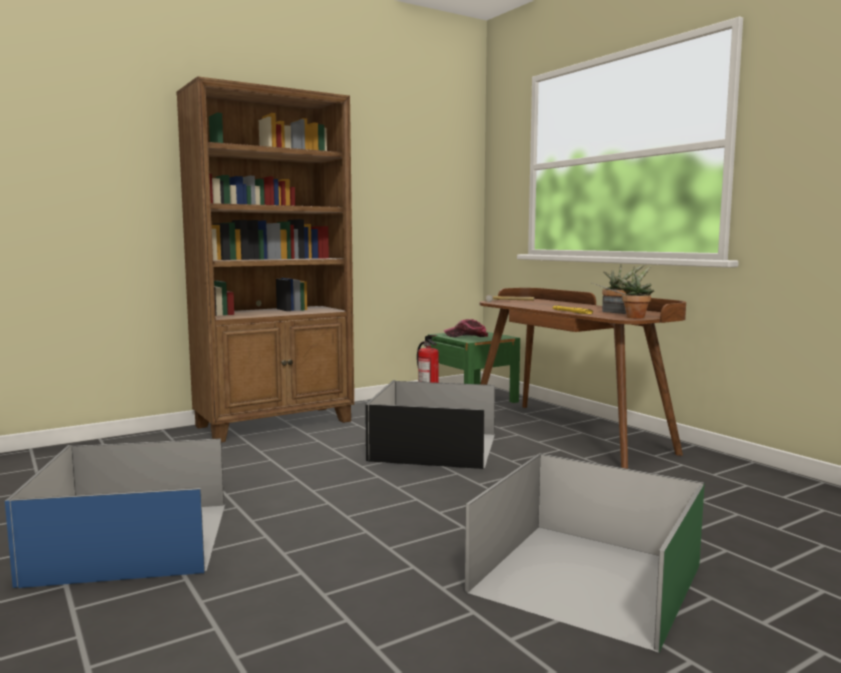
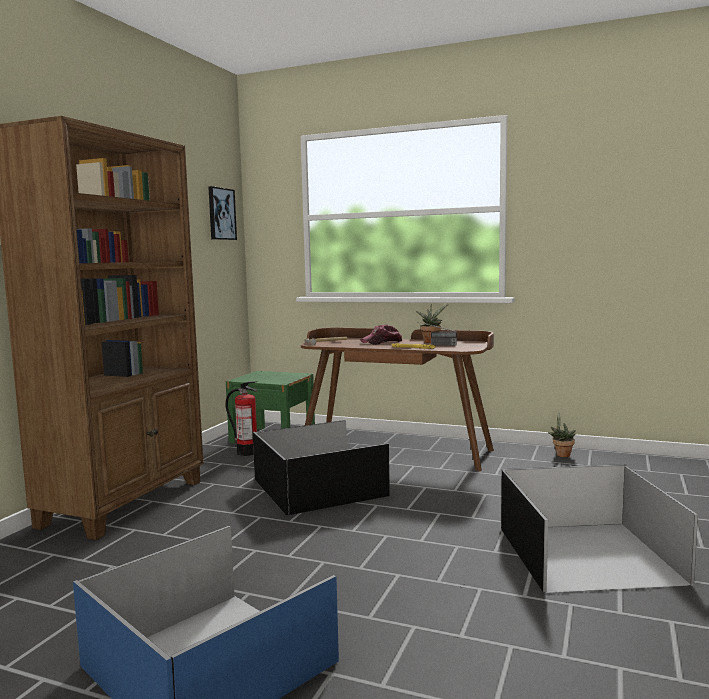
camera: 35 degrees left, 0 degrees up
(449, 166) = (221, 214): none -> picture
(466, 336) = (265, 378): cap -> cap (382, 342)
(583, 578) = (585, 555): green storage box -> black storage box
(635, 317) = (469, 347): potted plant -> potted plant (561, 454)

